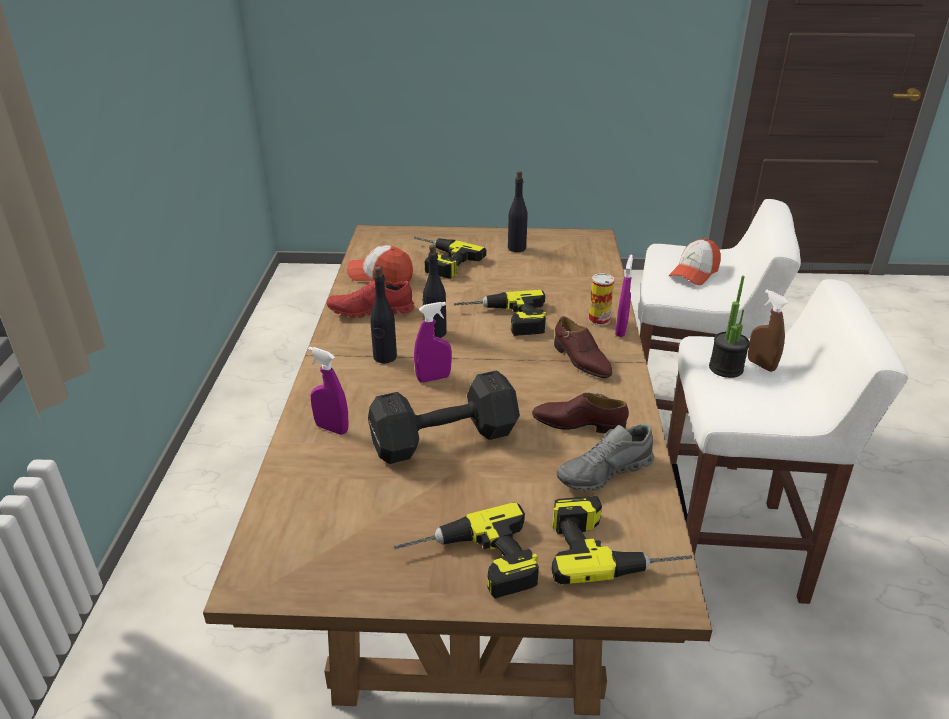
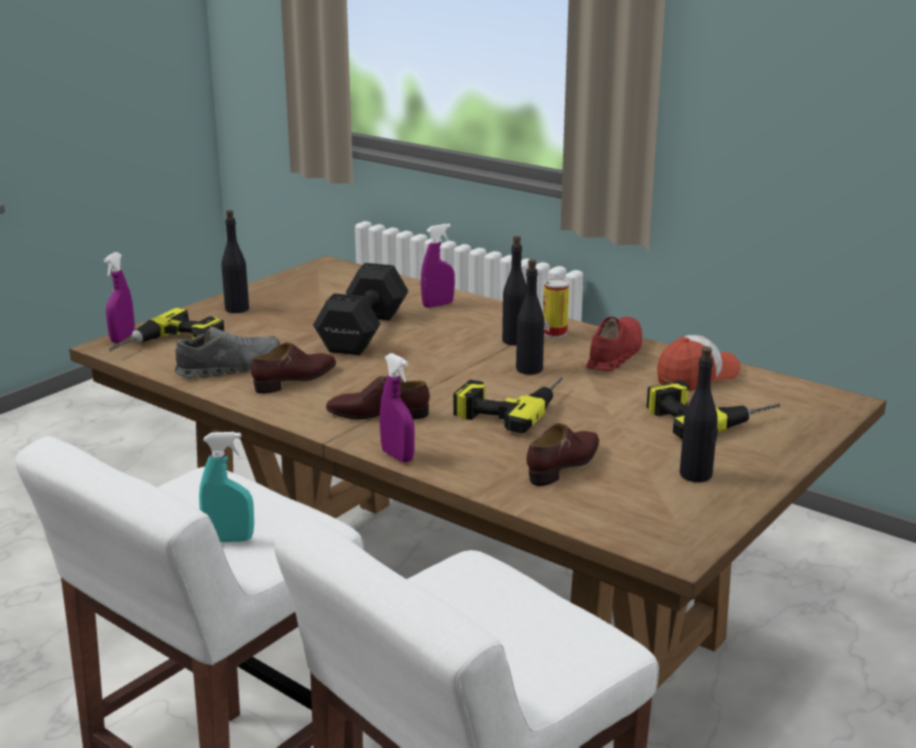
camera: 125 degrees right, 10 degrees down
(433, 378) = (451, 349): purple spray bottle -> purple spray bottle (122, 338)
(471, 564) = (237, 309): power drill -> black bottle
(555, 280) = (565, 465): none -> brown shoe
(599, 320) = (436, 453): can -> can (554, 333)
(604, 473) = (229, 367): grey shoe -> grey shoe turned 60 degrees clockwise
(694, 273) = (492, 624): cap -> none
(726, 368) = (261, 515): potted plant -> none
(761, 365) = (229, 539): brown spray bottle -> turquoise spray bottle

